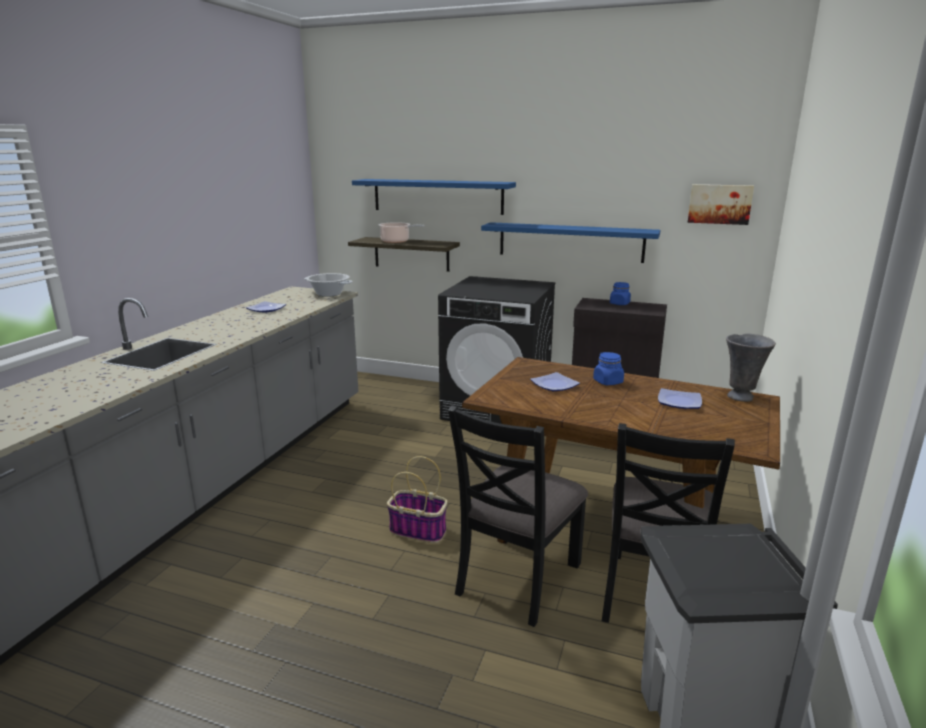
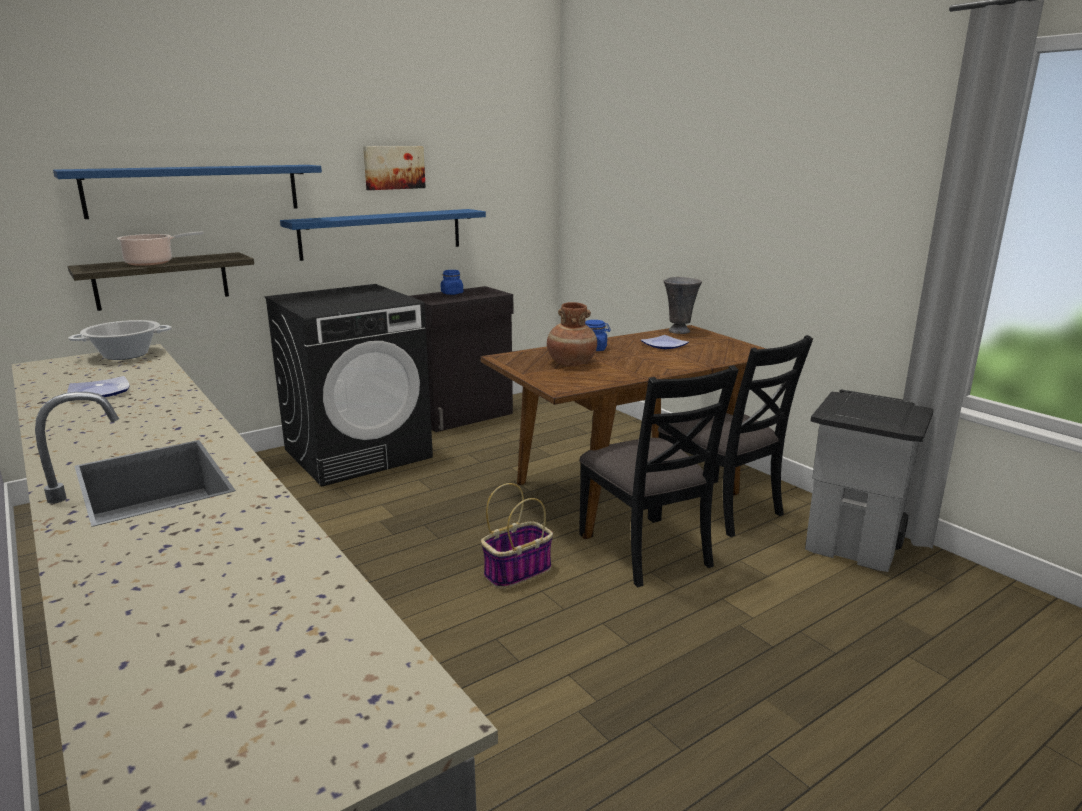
camera: 55 degrees left, 0 degrees up
(554, 385) = (571, 363): plate -> brown vase
(719, 204) = (514, 178): picture -> picture (393, 167)

